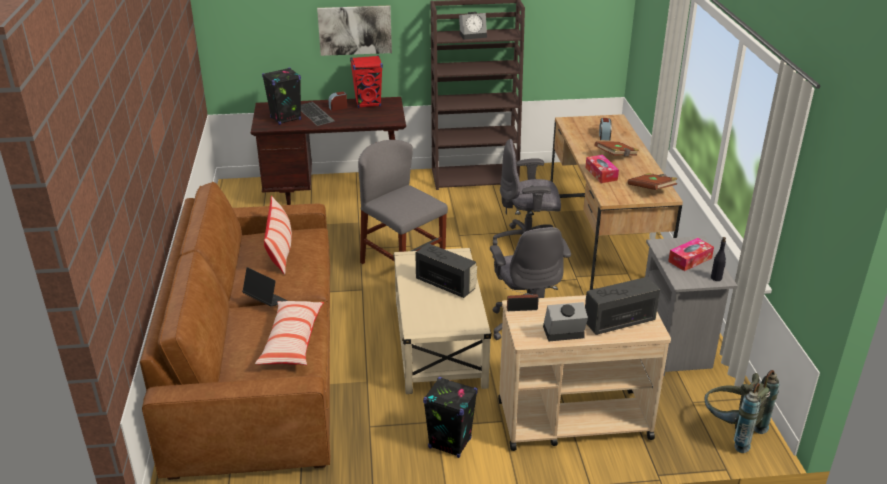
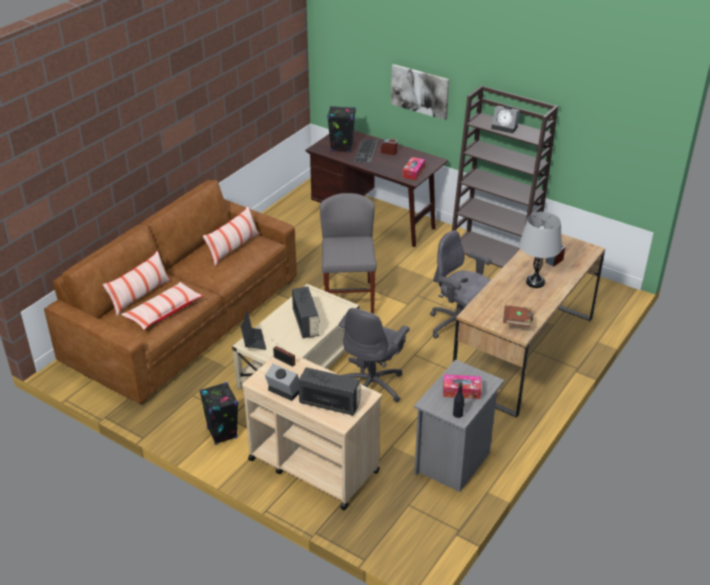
camera: 40 degrees right, 5 degrees up
(238, 340) = (140, 296): none -> pillow
(266, 301) = (185, 278): laptop -> laptop (253, 340)
(368, 103) = (415, 156): red speaker -> none
(601, 174) = (498, 291): tissue box -> tissue box (413, 172)
(616, 156) = (535, 282): brown book -> grey table lamp
(731, 431) = (406, 540): grey backpack -> none

